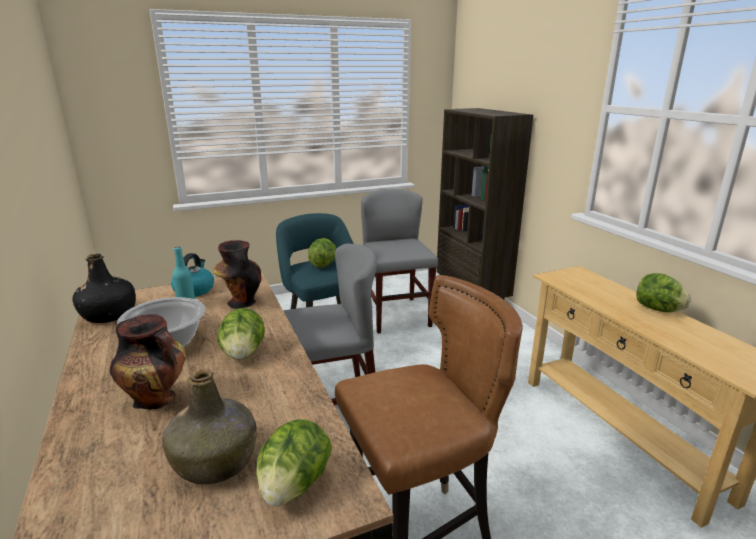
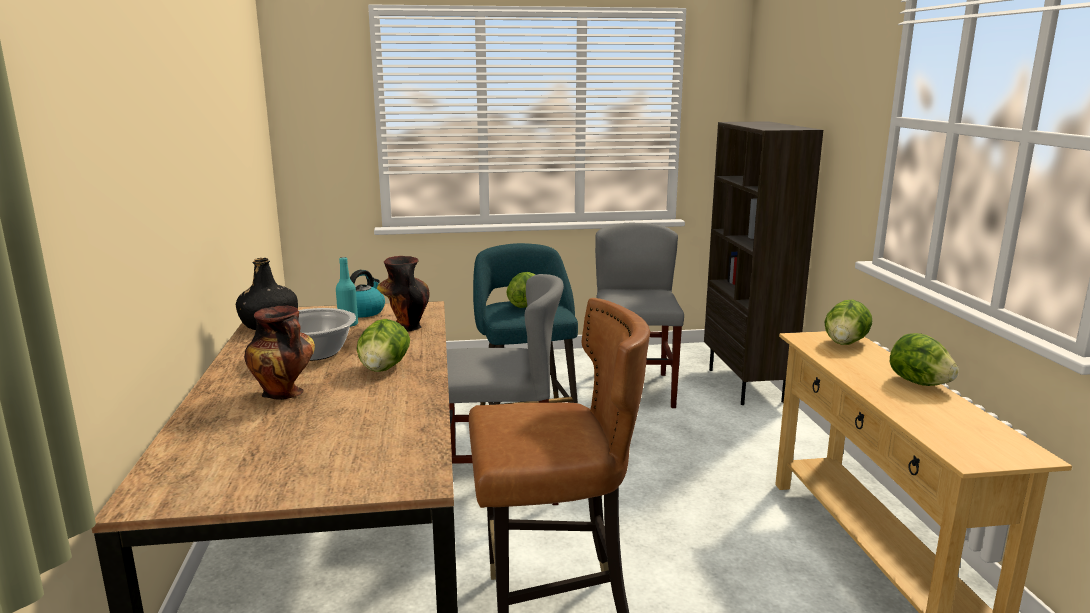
camera: 15 degrees right, 5 degrees down
(216, 461) = (316, 441): green bottle -> none
(294, 486) = (375, 466): lettuce -> lettuce (845, 343)

